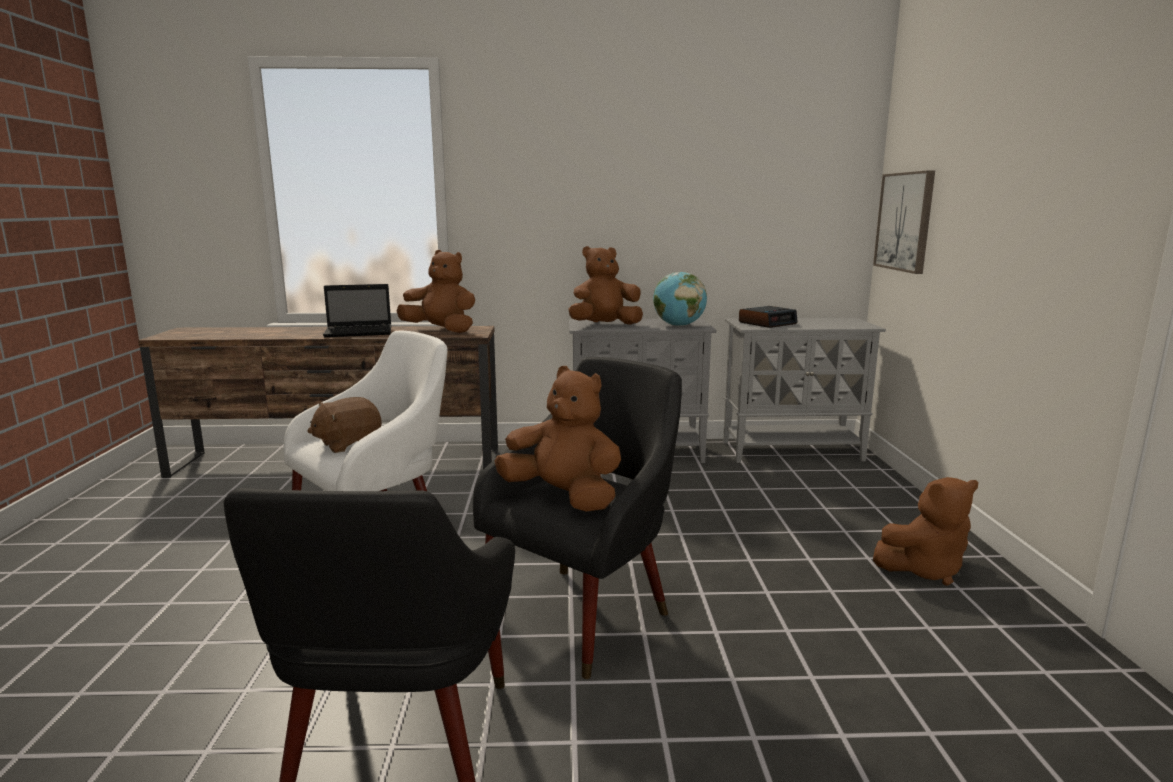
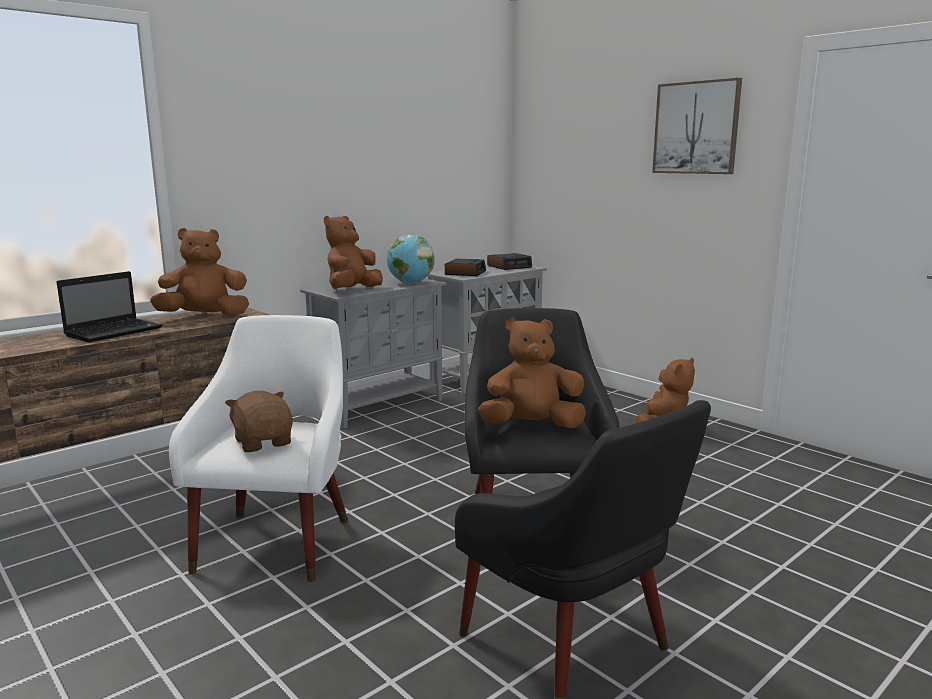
camera: 40 degrees left, 0 degrees up
(348, 444) = (263, 442): brown plush toy -> brown plush toy turned 135 degrees clockwise
(841, 322) = (509, 266): none -> alarm clock
(905, 221) = (547, 185): picture -> picture (696, 128)

